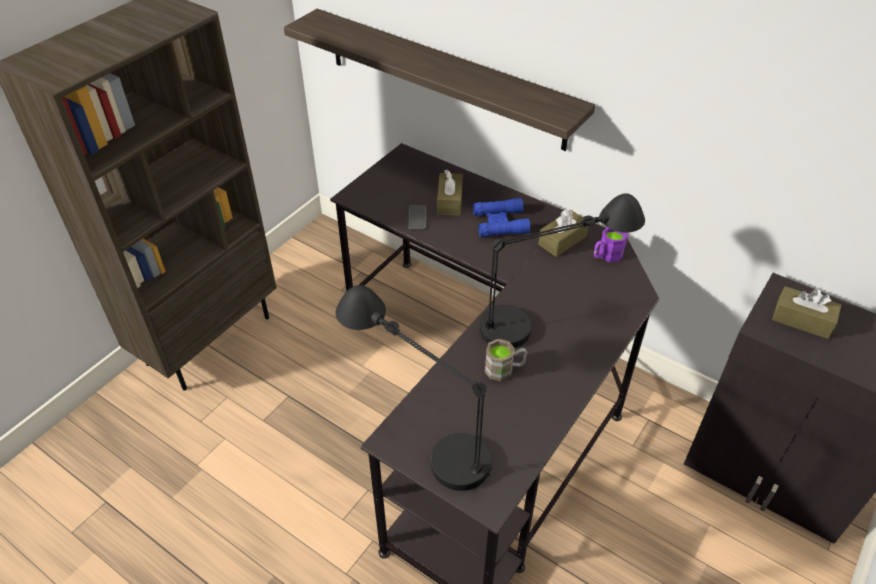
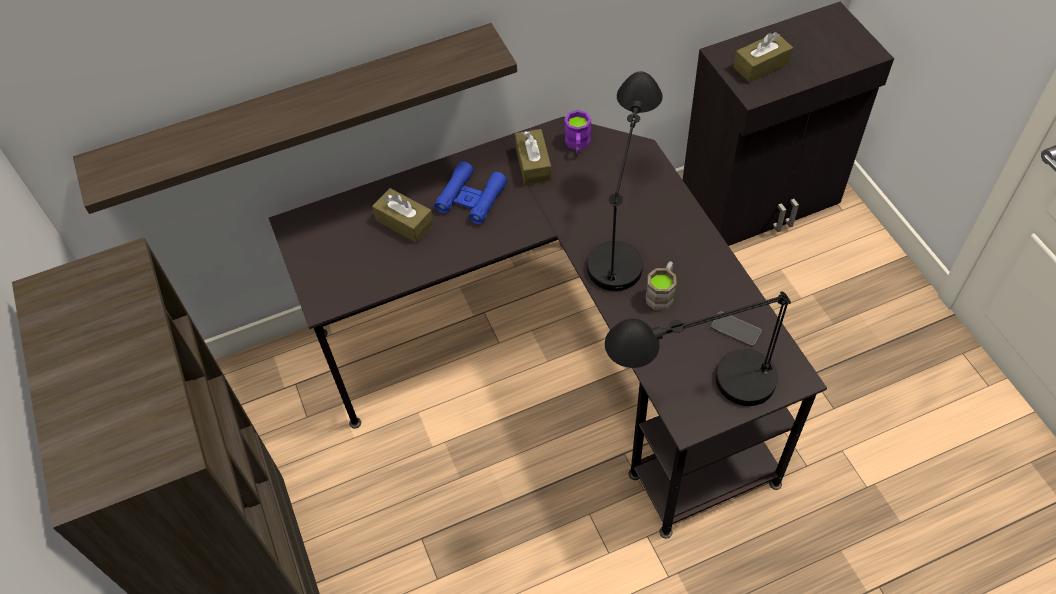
camera: 55 degrees left, 10 degrees up
(417, 218) = (408, 262): phone -> phone (735, 329)

